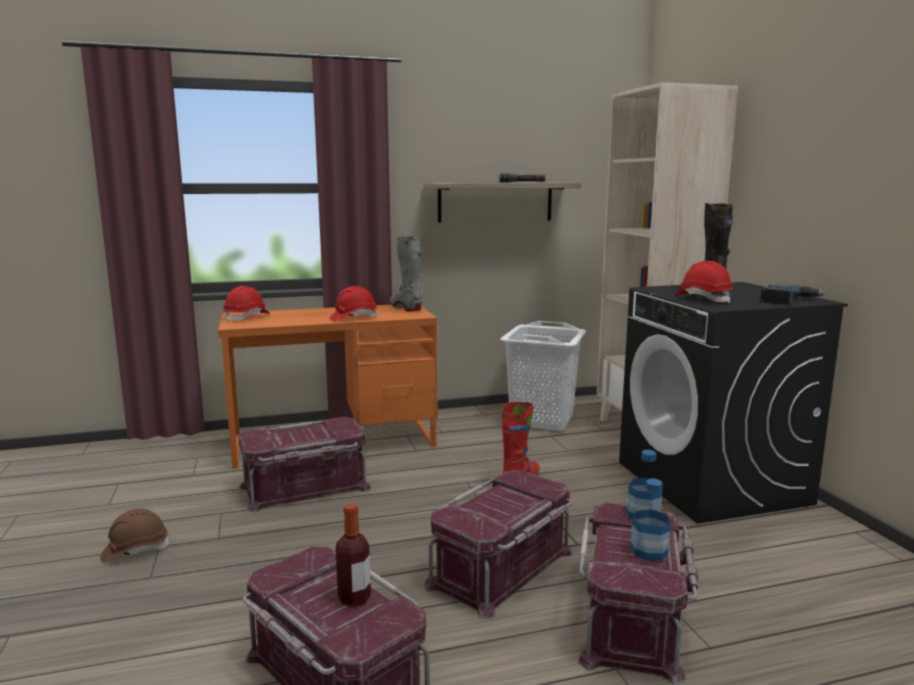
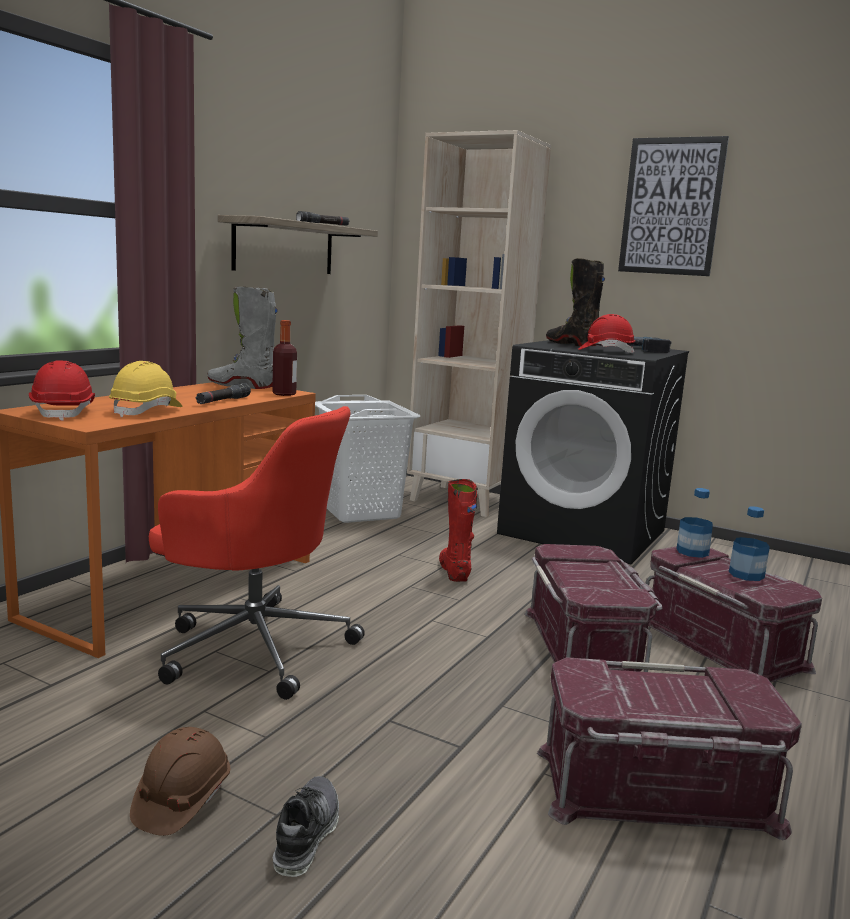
camera: 45 degrees left, 0 degrees up
(141, 592) = (306, 835): none -> shoe
(288, 320) = (147, 411): none -> yellow hard hat
(305, 488) = (253, 646): red storage box -> red office chair
(353, 318) = (223, 401): red hard hat -> black flashlight
(354, 598) = (681, 686): bottle -> bottle (284, 394)
(839, 138) = (671, 207): none -> picture

